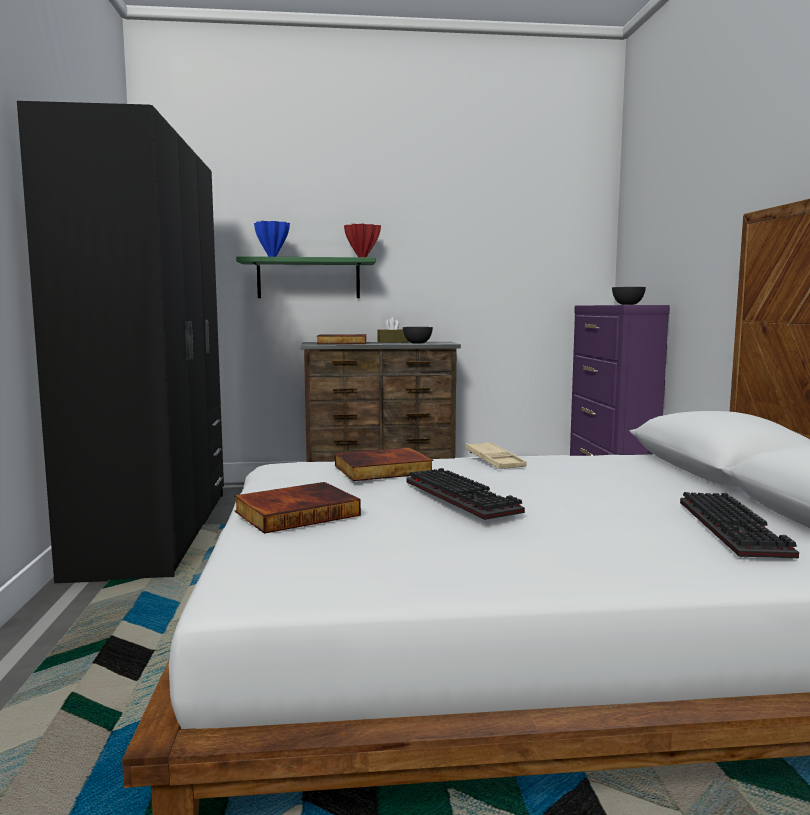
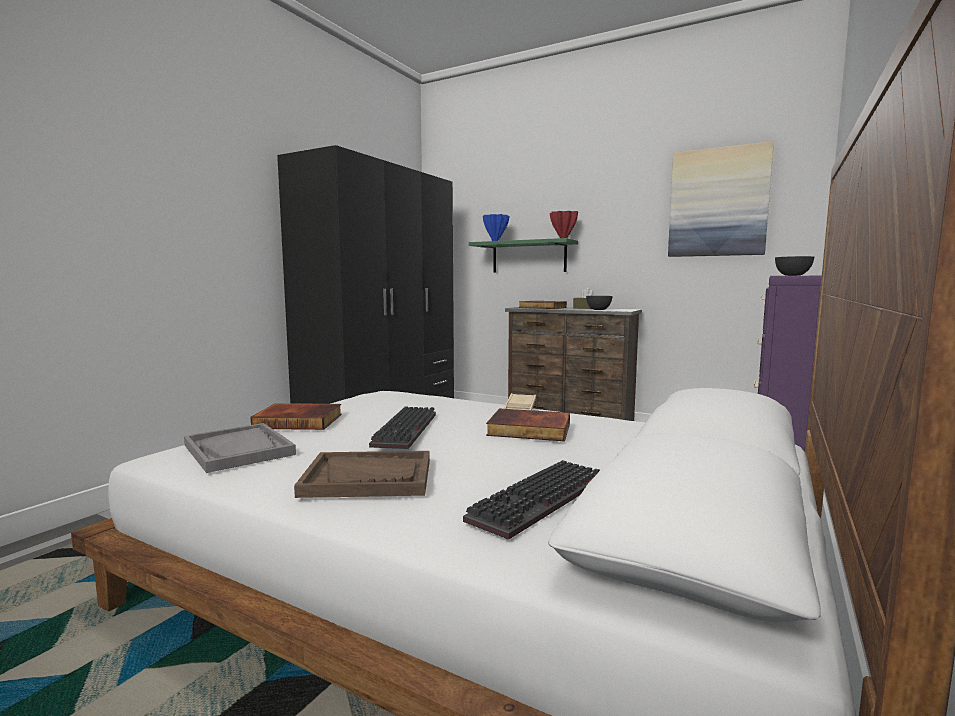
camera: 35 degrees right, 0 degrees up
(336, 557) = (239, 450): none -> grey tray
(383, 470) = (414, 403): book -> book (528, 430)
(523, 228) = (718, 202): none -> picture
(565, 546) = (368, 477): none -> brown tray

